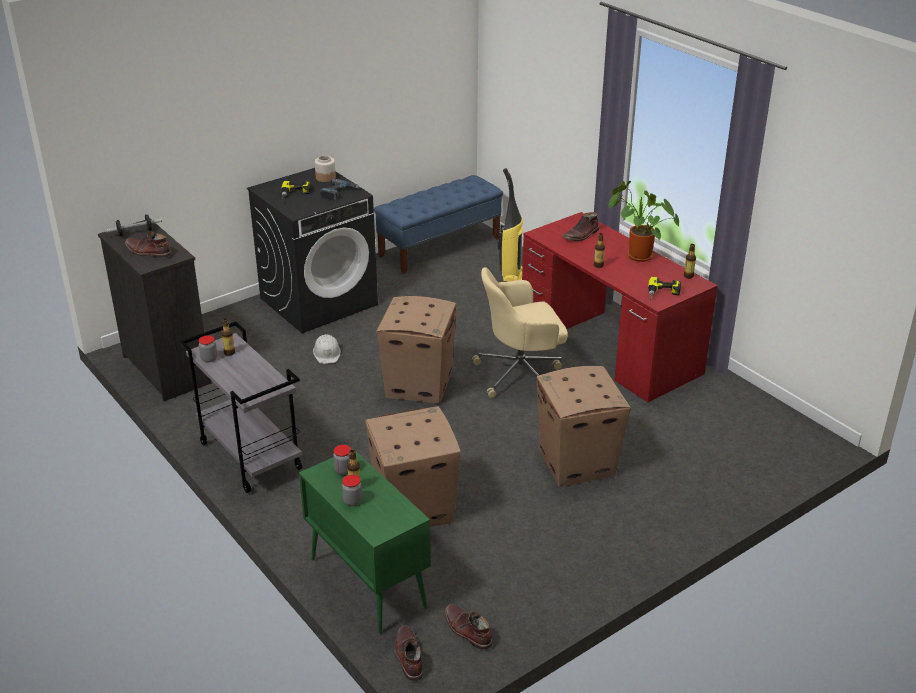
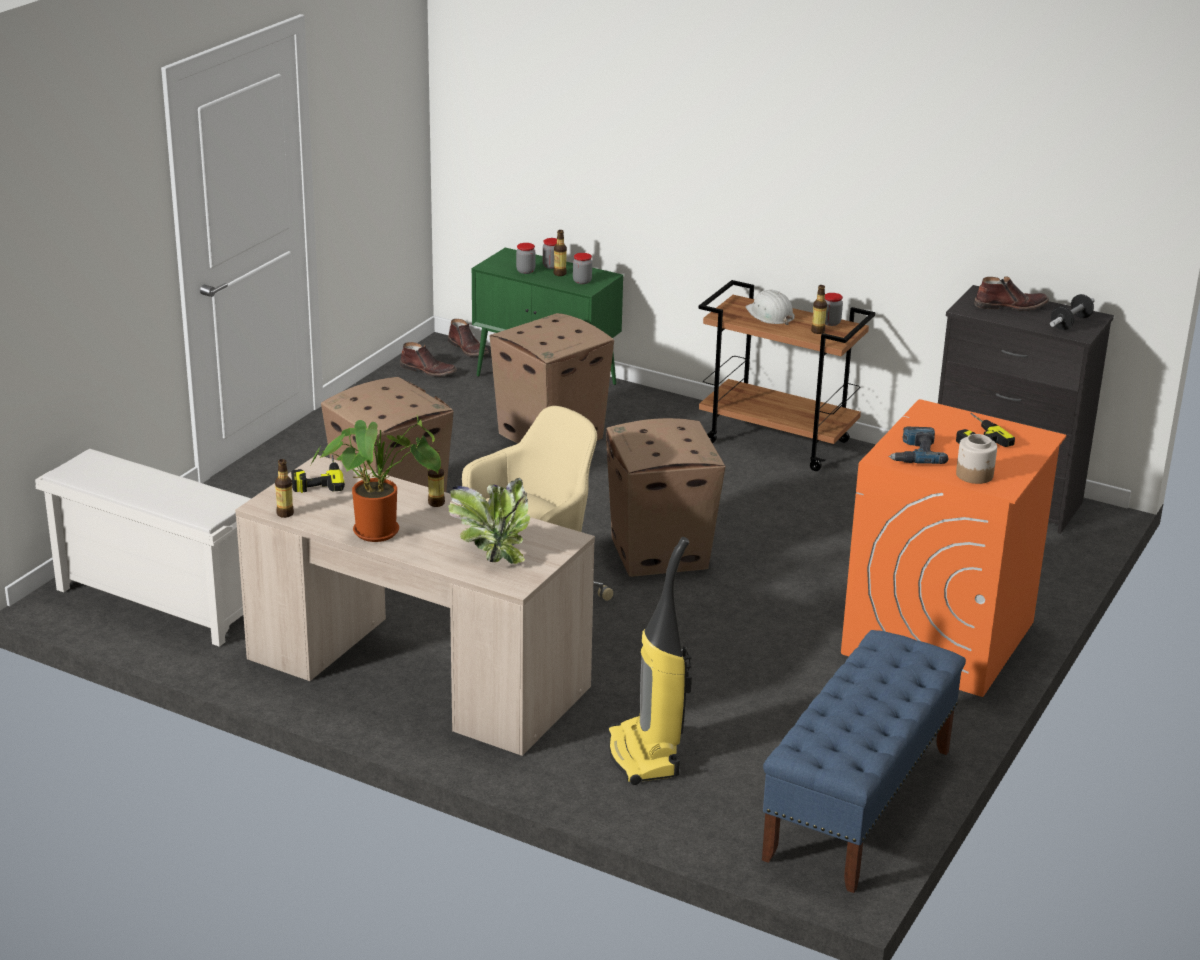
camera: 155 degrees right, 5 degrees down
(249, 456) = (778, 442): grey cart -> brown cart
(319, 301) = (938, 638): black washing machine -> orange washing machine
(327, 353) = (828, 565): white hard hat -> white hard hat (770, 314)
(382, 499) = (525, 271): none -> jar
(581, 235) = (494, 550): brown boot -> potted plant
(609, 345) = (417, 671): red desk -> beige desk
(757, 425) = (156, 601): none -> white shoe rack

